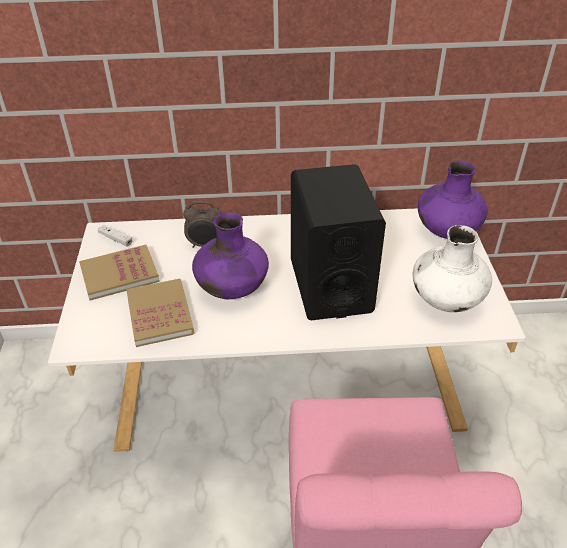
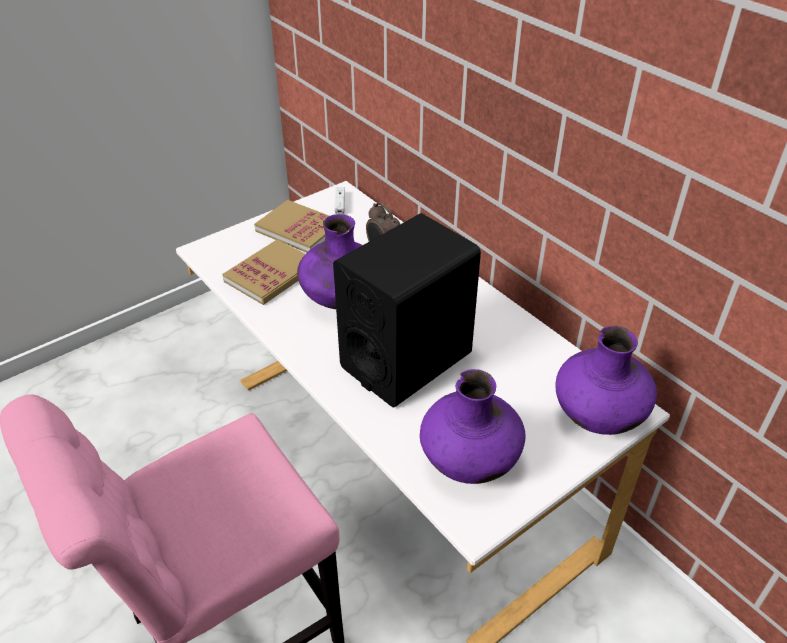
camera: 55 degrees right, 0 degrees up
(446, 300) = (469, 461): white vase -> purple vase

